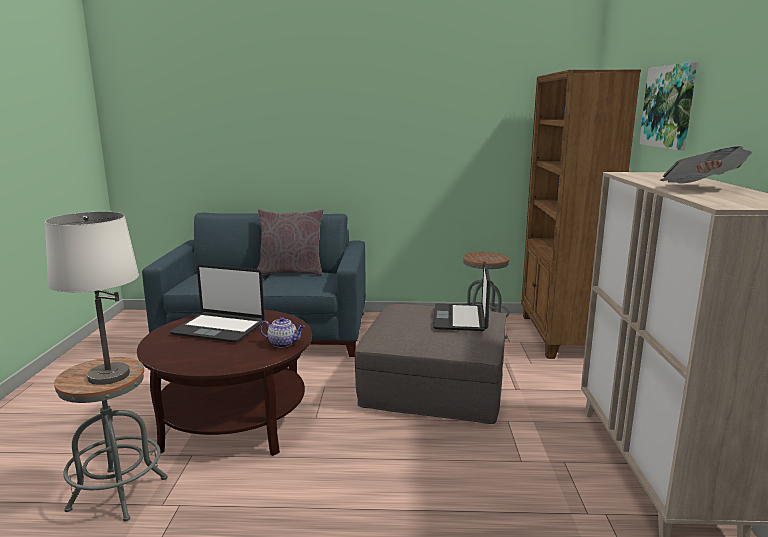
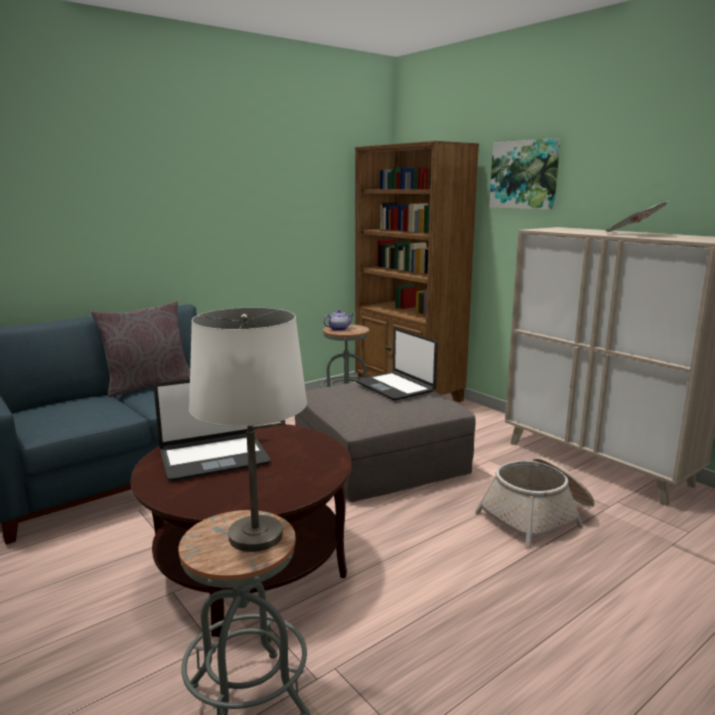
camera: 40 degrees left, 0 degrees up
(283, 343) = (317, 449): teapot -> teapot (339, 329)
(492, 486) = (538, 517): none -> basket

